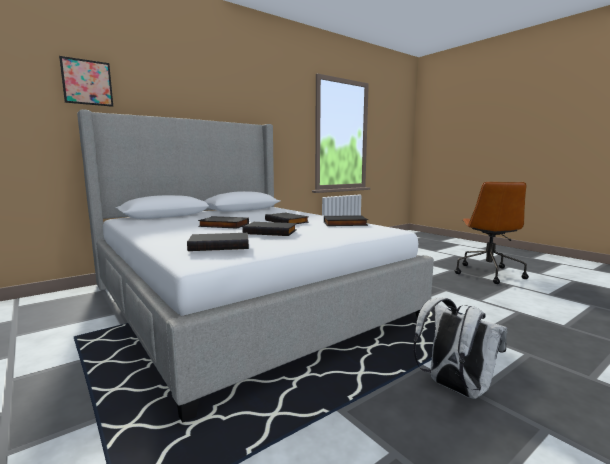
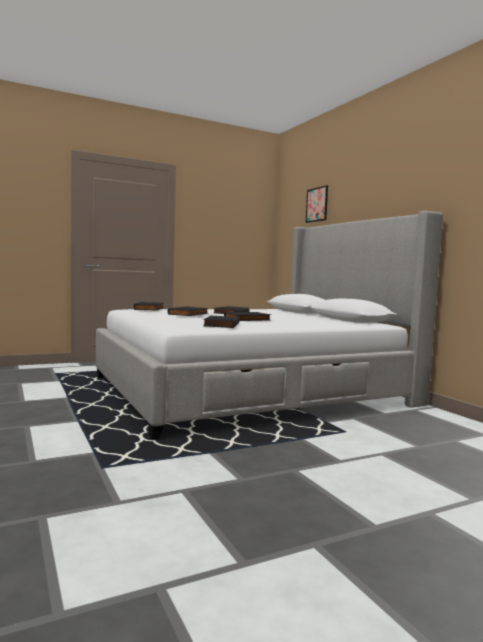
camera: 100 degrees right, 5 degrees down
(454, 388) = (40, 422): white backpack -> none
(487, 273) = (348, 570): brown office chair -> none

